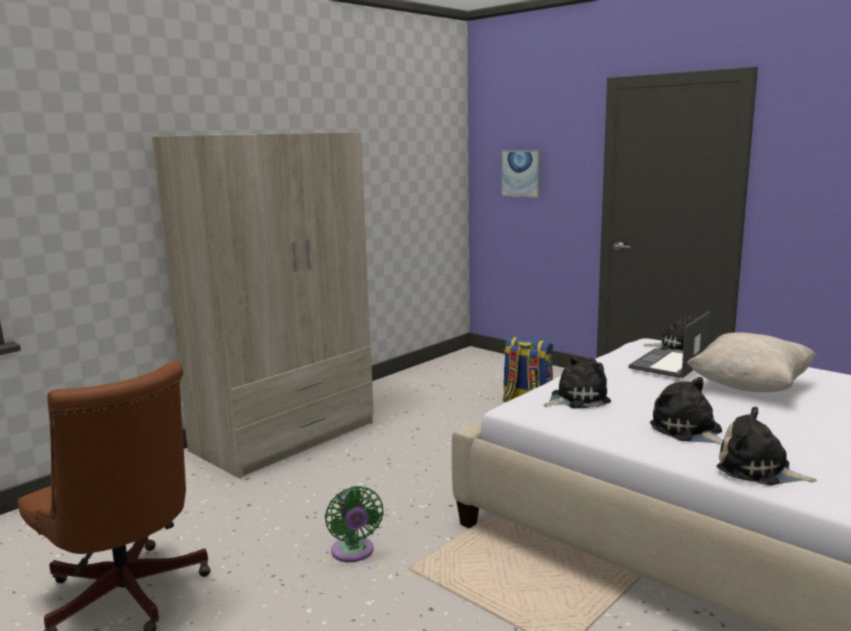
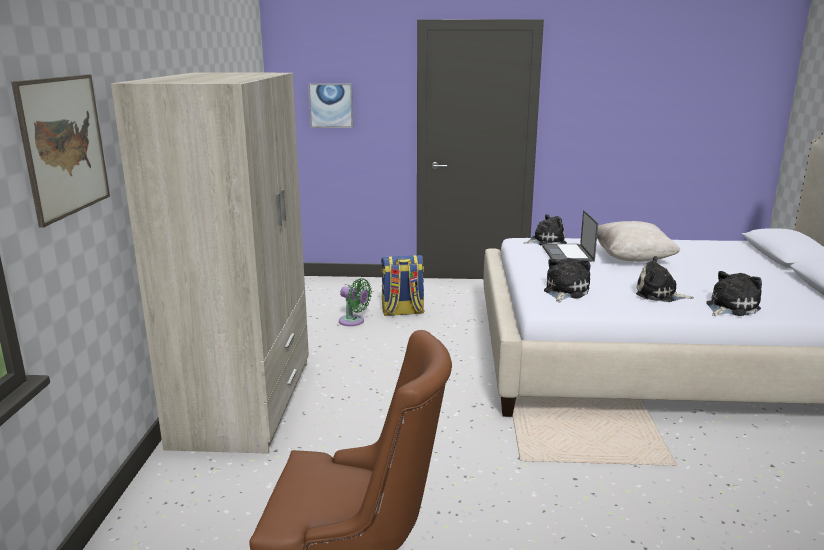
camera: 40 degrees left, 5 degrees up
(87, 181) = (64, 146): none -> picture
(353, 553) = (466, 468): green fan -> green fan (353, 321)
(758, 470) = (730, 307): plush toy -> plush toy turned 150 degrees clockwise

